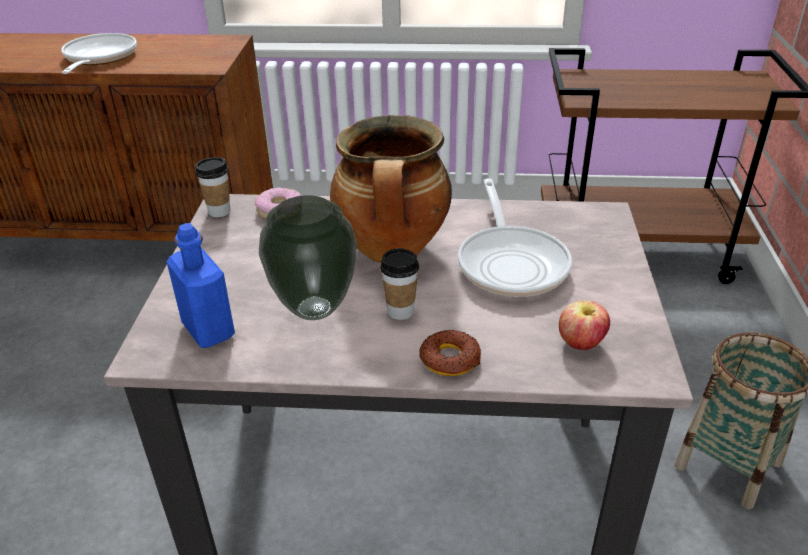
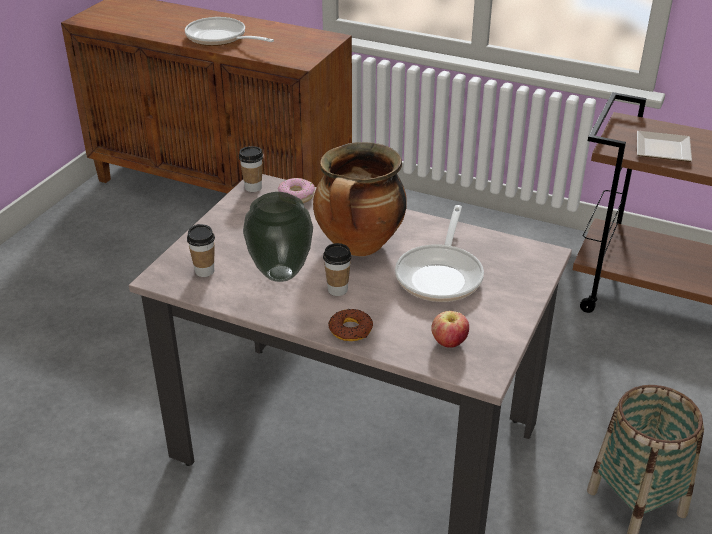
camera: 20 degrees right, 0 degrees up
(98, 58) = (220, 38): frying pan -> frying pan turned 75 degrees counterclockwise
(208, 330) = (204, 271): blue bottle -> cup
(623, 92) = (660, 148): none -> plate

